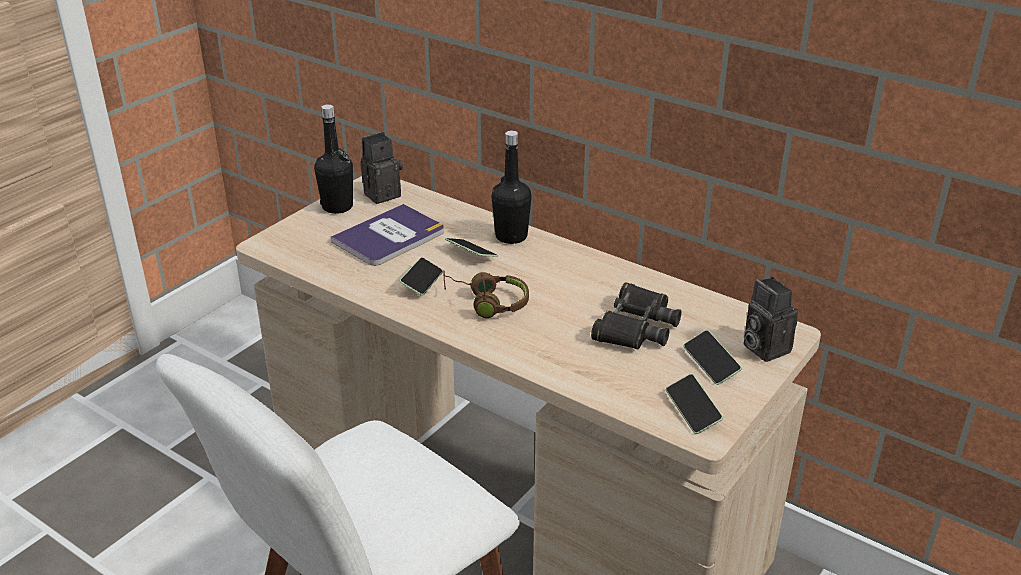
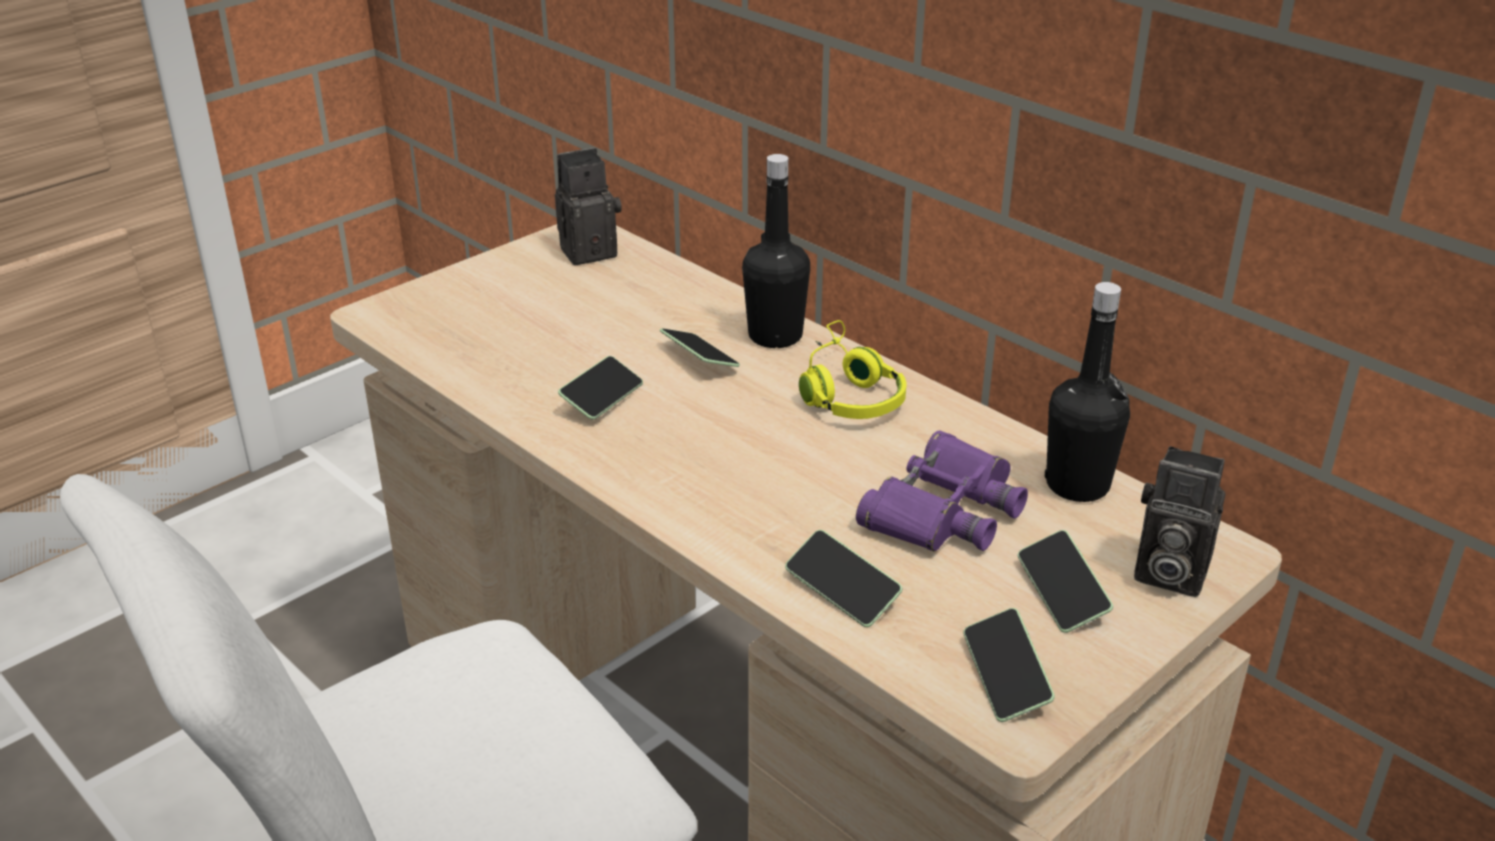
camera: 10 degrees right, 0 degrees up
(337, 207) = (511, 264): black bottle -> black bottle (1077, 485)
(389, 237) = (576, 319): book -> none
(486, 302) = (698, 442): brown headphones -> none
(563, 266) = (847, 393): none -> yellow headphones
(593, 376) = (842, 591): none -> phone
(635, 326) = (943, 510): black binoculars -> purple binoculars
(762, 347) = (1166, 573): camera -> camera turned 45 degrees counterclockwise

